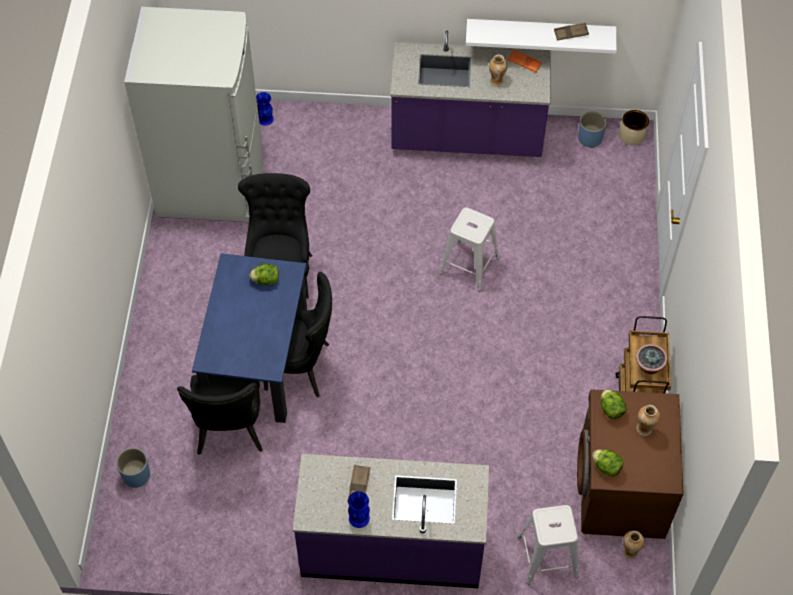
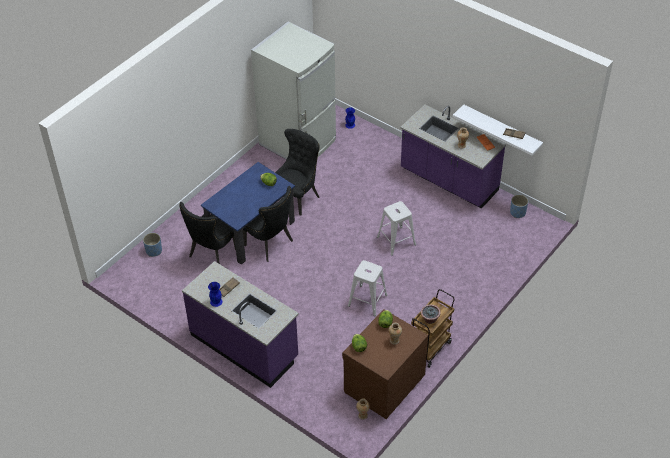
camera: 35 degrees right, 10 degrees down
(547, 557) = (317, 393): white stool -> white stool (367, 300)
(632, 135) = (544, 222): beige planter -> none

